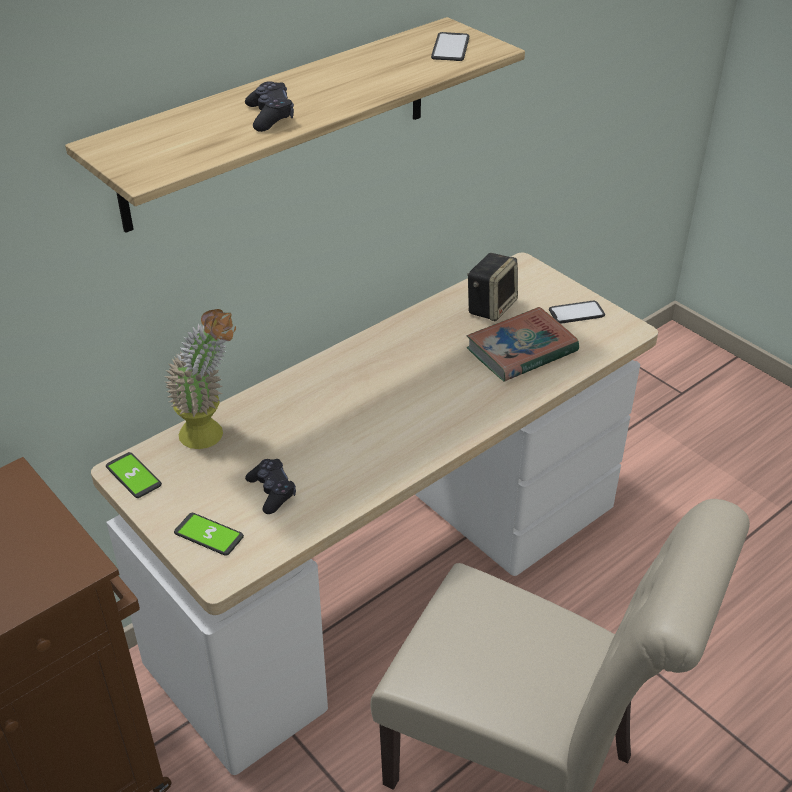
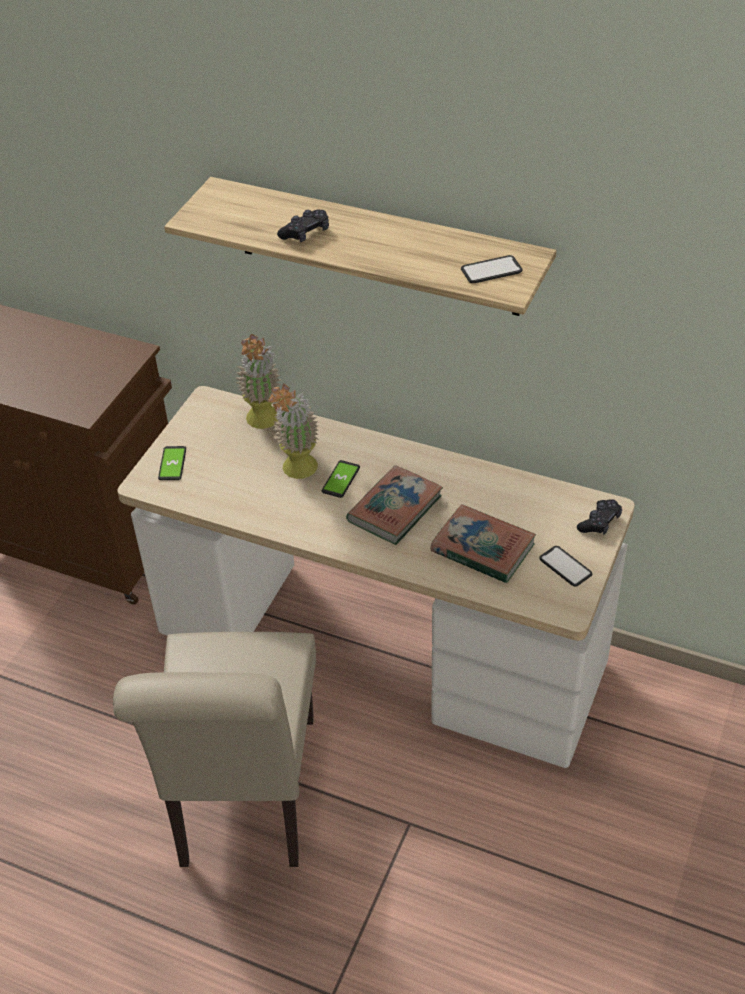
camera: 65 degrees right, 5 degrees up
(133, 476) = (204, 406): phone -> phone (341, 479)
(272, 491) = (228, 475): black game controller -> black game controller (599, 522)
(317, 436) = (298, 473): none -> potted plant
(427, 386) = (395, 509): none -> book
(491, 306) = (530, 509): speaker -> none

